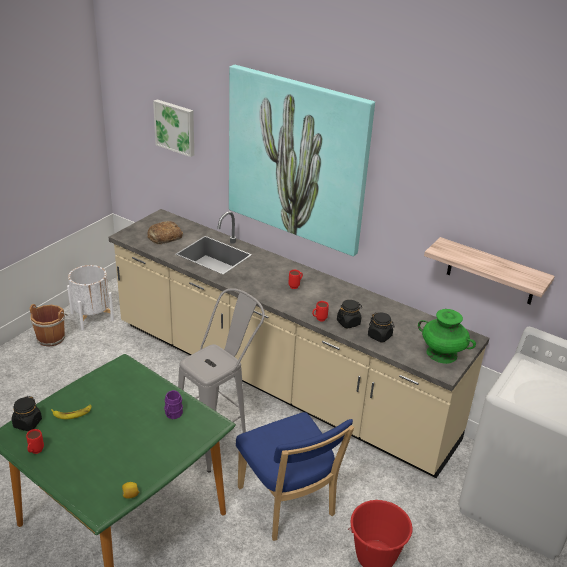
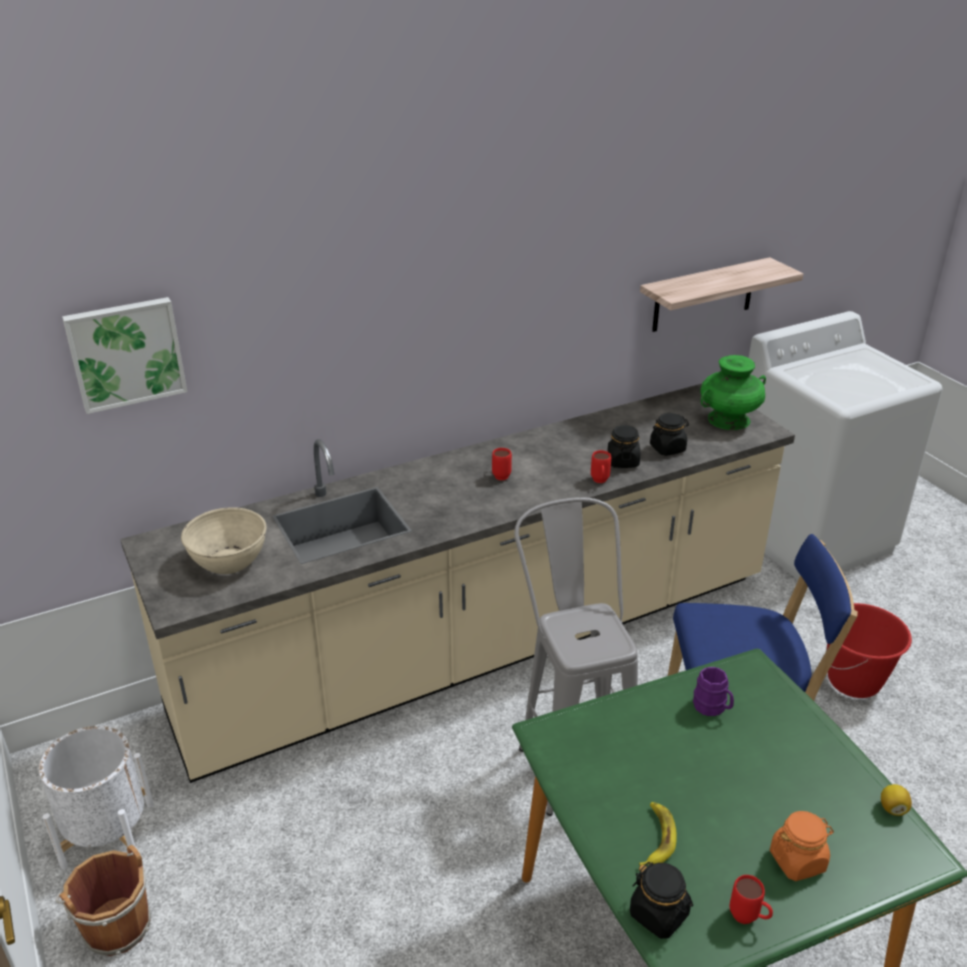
camera: 60 degrees left, 0 degrees up
(77, 463) = (797, 860): none -> orange jar
(164, 237) = (229, 561): bread -> beige bowl
(297, 159) = (411, 282): picture -> none

